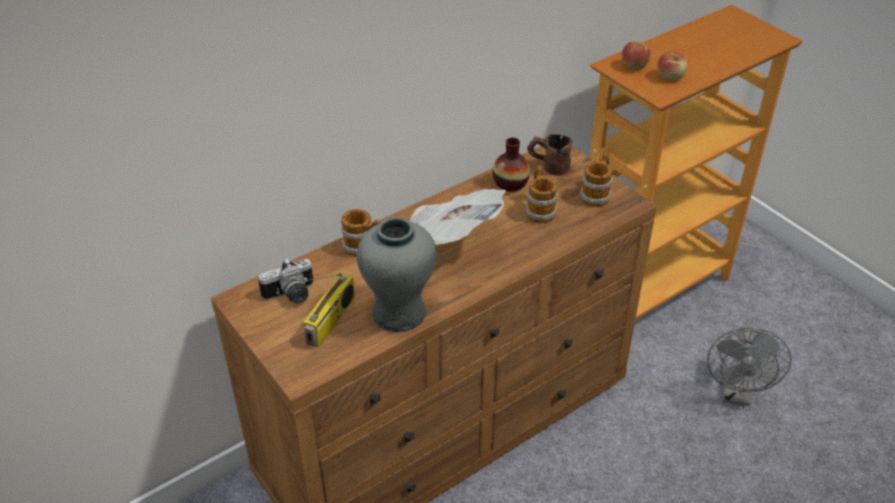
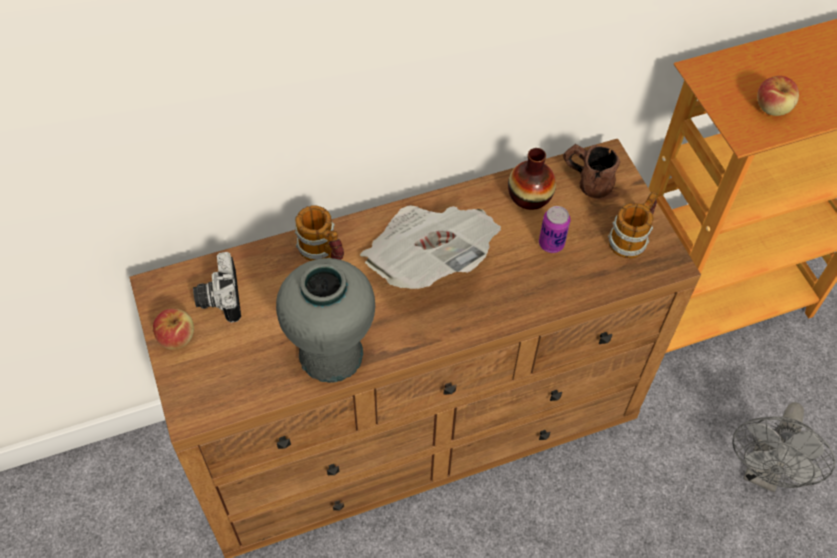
camera: 15 degrees right, 15 degrees up
(291, 296) = (218, 298): camera -> camera turned 90 degrees clockwise
(331, 321) = (250, 345): radio -> none
(539, 209) = (551, 244): mug -> can
(634, 66) = (731, 78): apple -> apple (176, 337)

